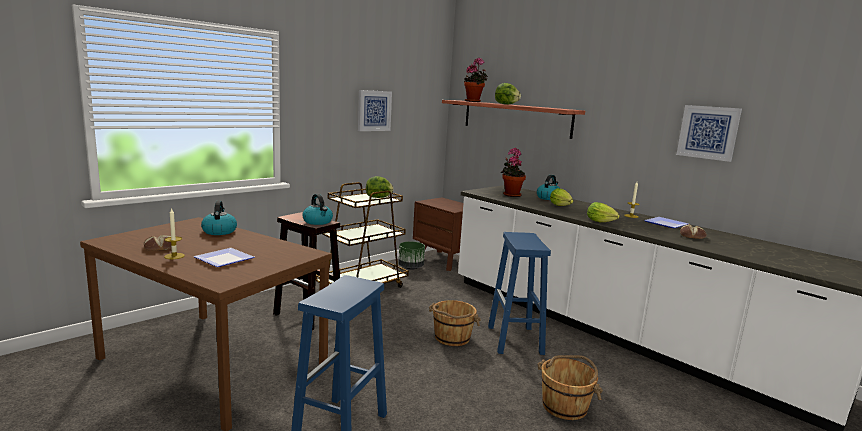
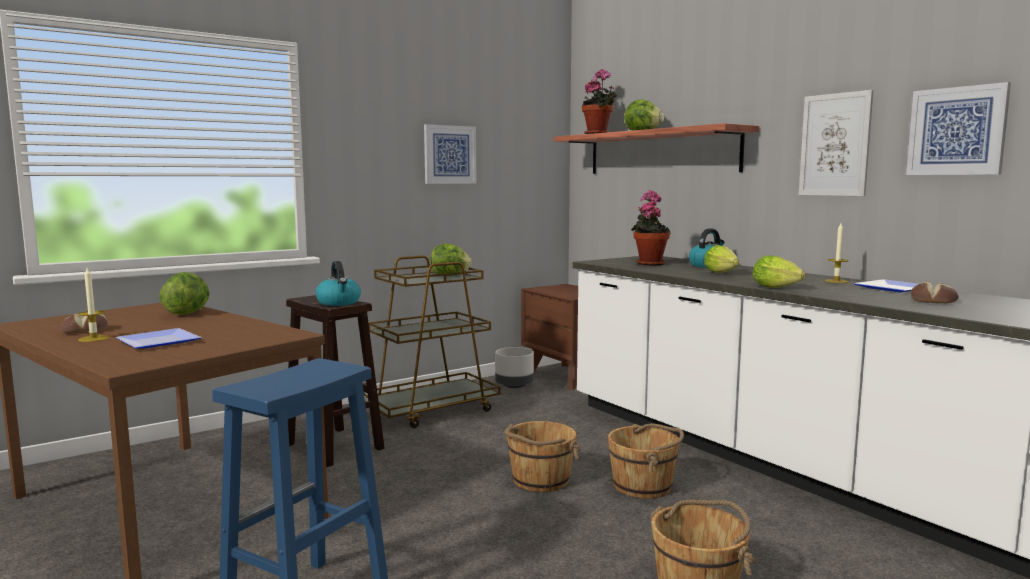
camera: 10 degrees right, 5 degrees down
(219, 231) = (187, 313): kettle -> lettuce
(411, 267) = (514, 386): green planter -> grey planter
(515, 340) = (643, 486): blue stool -> brown bucket
(633, 130) = (835, 145): none -> picture

